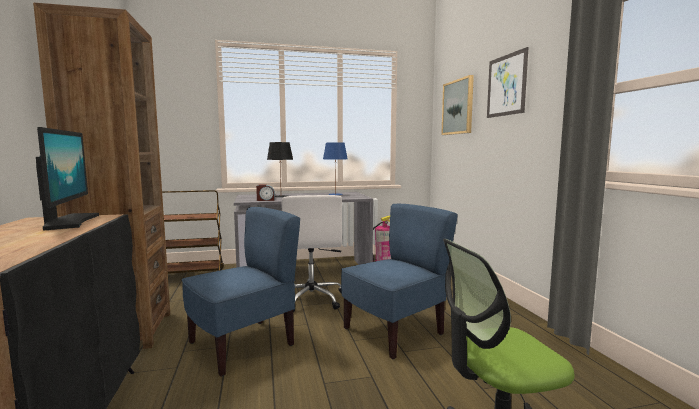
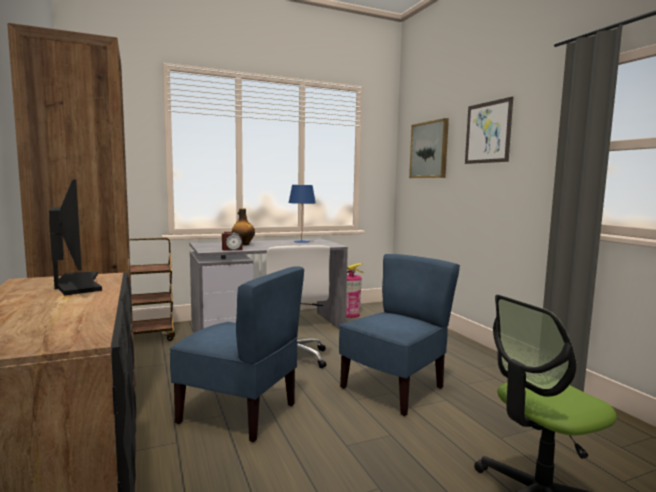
camera: 10 degrees left, 0 degrees up
(242, 345) = (239, 413): blue chair -> blue chair turned 75 degrees clockwise
(280, 196) = (243, 244): black table lamp -> bottle

